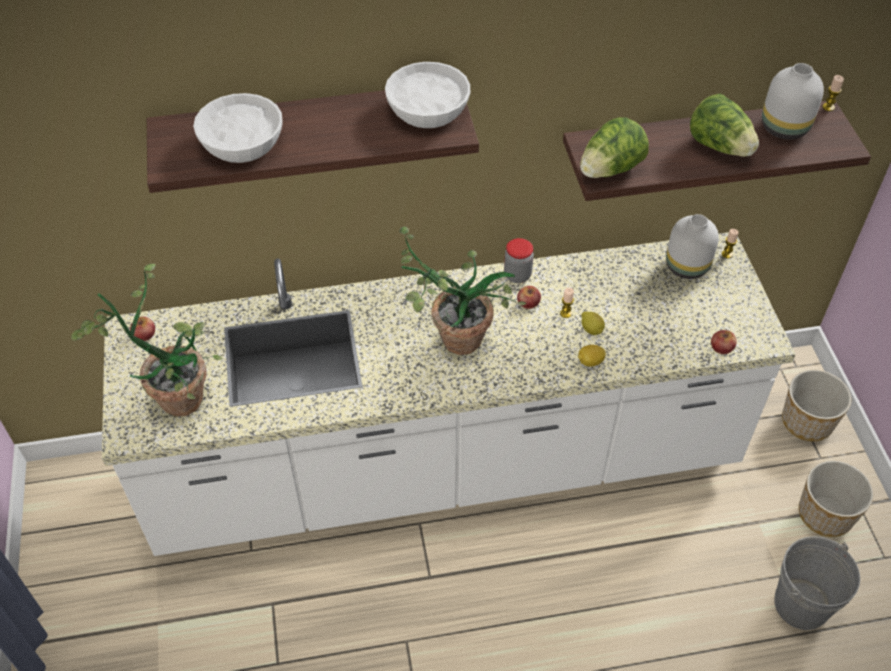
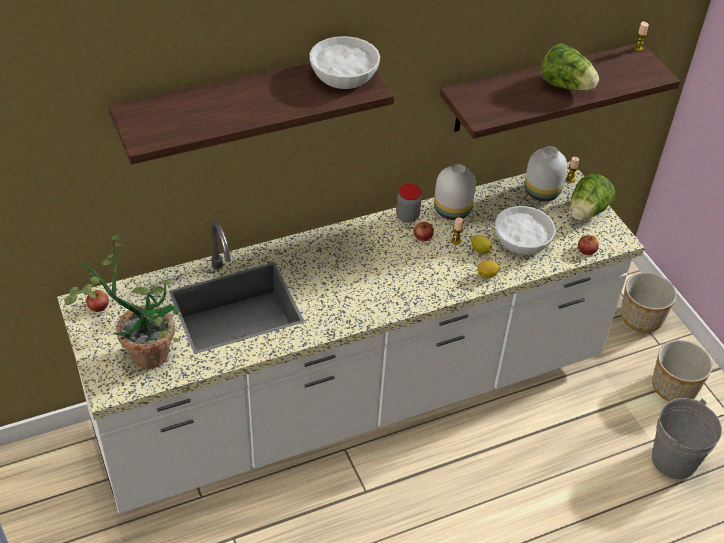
camera: 15 degrees left, 5 degrees down
(241, 143) = (198, 116): white bowl -> white bowl (522, 240)
(450, 338) = (367, 272): potted plant -> none
(610, 170) = (486, 112): lettuce -> lettuce (586, 212)
(783, 127) = (609, 66): white vase -> white vase (451, 210)

